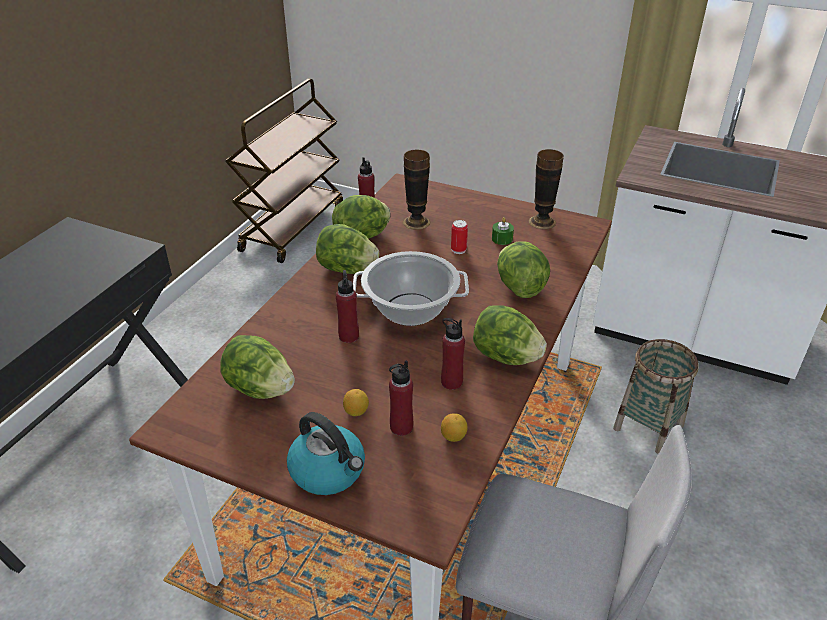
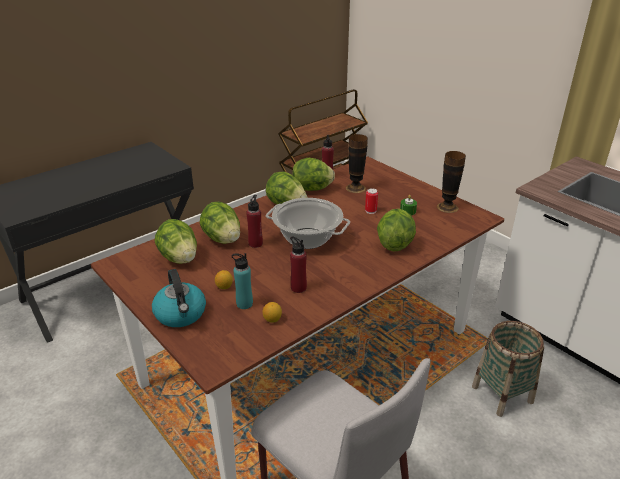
camera: 25 degrees right, 5 degrees down
(401, 427) = (244, 304): red bottle -> turquoise bottle
(506, 357) = (348, 283): lettuce -> lettuce (222, 239)

